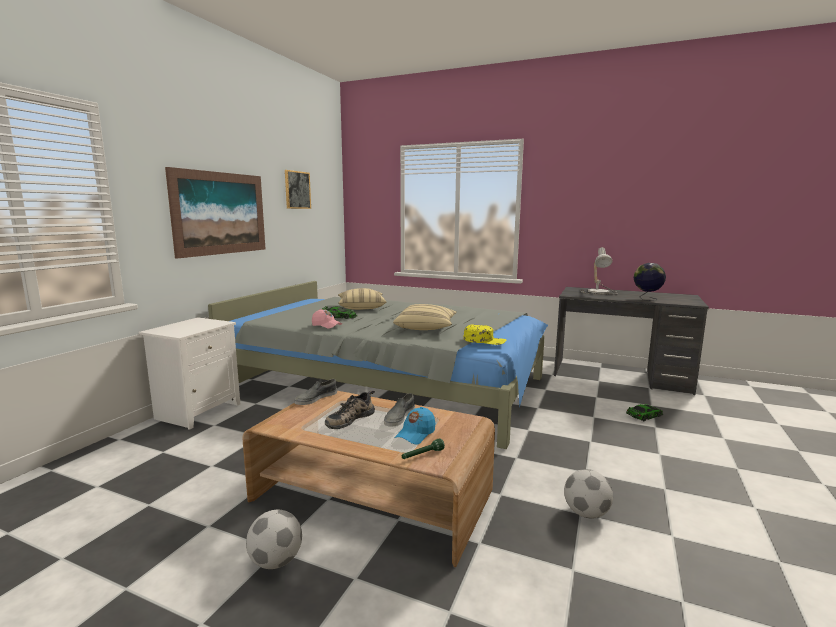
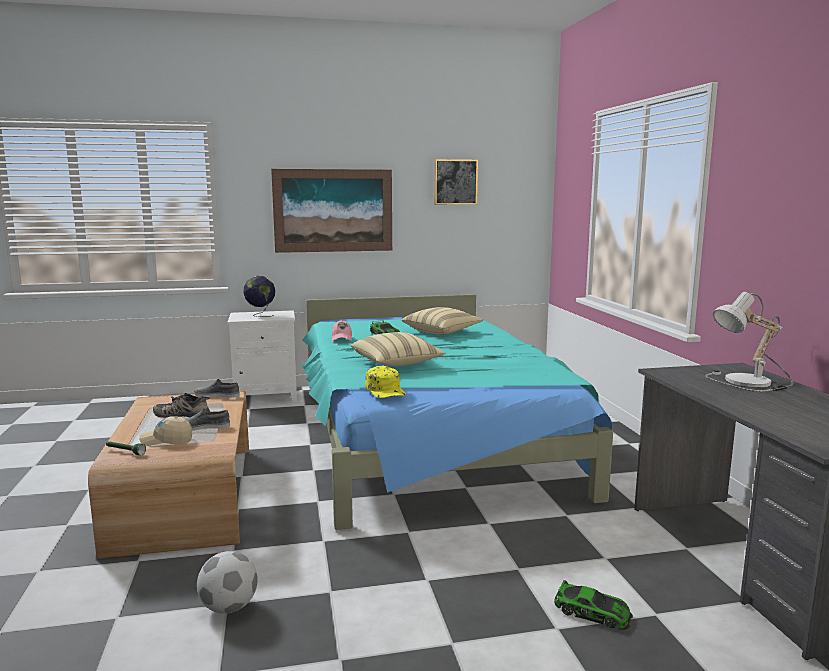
camera: 55 degrees right, 0 degrees up
(275, 561) = (76, 493): football -> none
(388, 384) = (425, 432): grey bed -> turquoise bed
(415, 434) = (166, 440): blue cap -> beige cap
(647, 299) = (765, 412): globe -> globe (260, 315)

